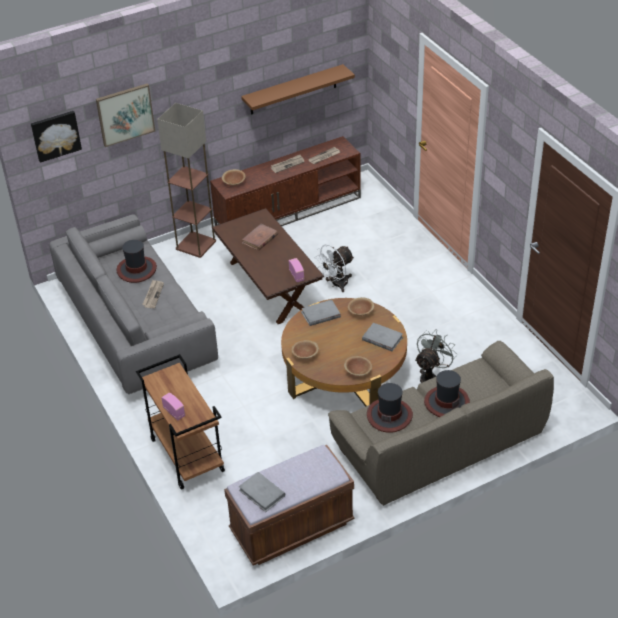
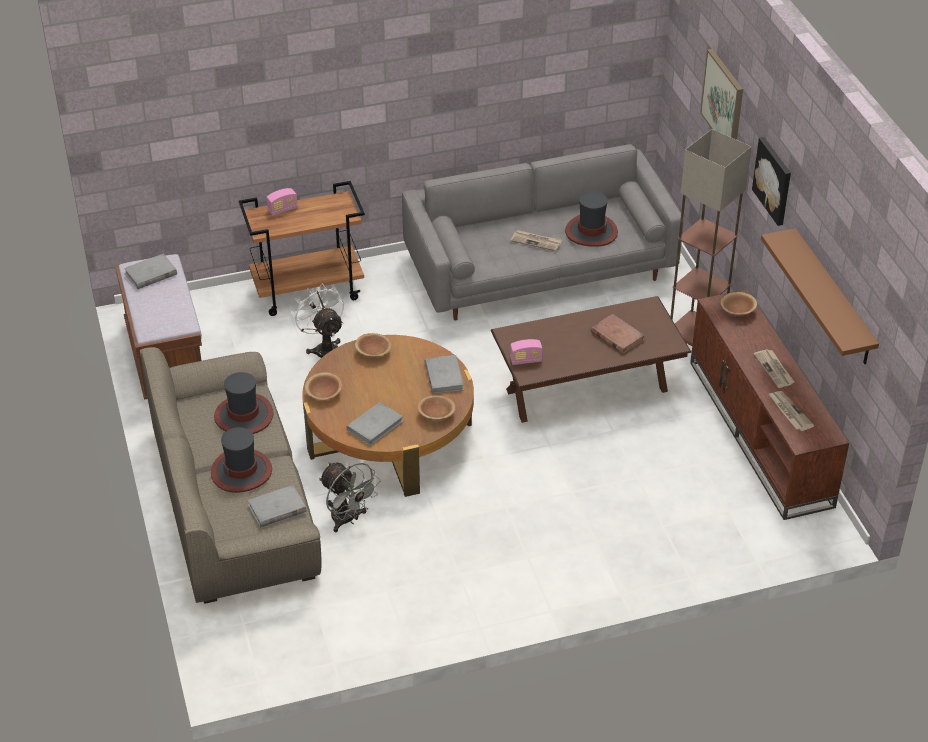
camera: 100 degrees right, 0 degrees up
(55, 135) = (685, 48): picture -> picture (774, 180)
(336, 284) = (572, 457): white fan -> white fan (324, 349)
(474, 376) = (276, 509): none -> grey book

